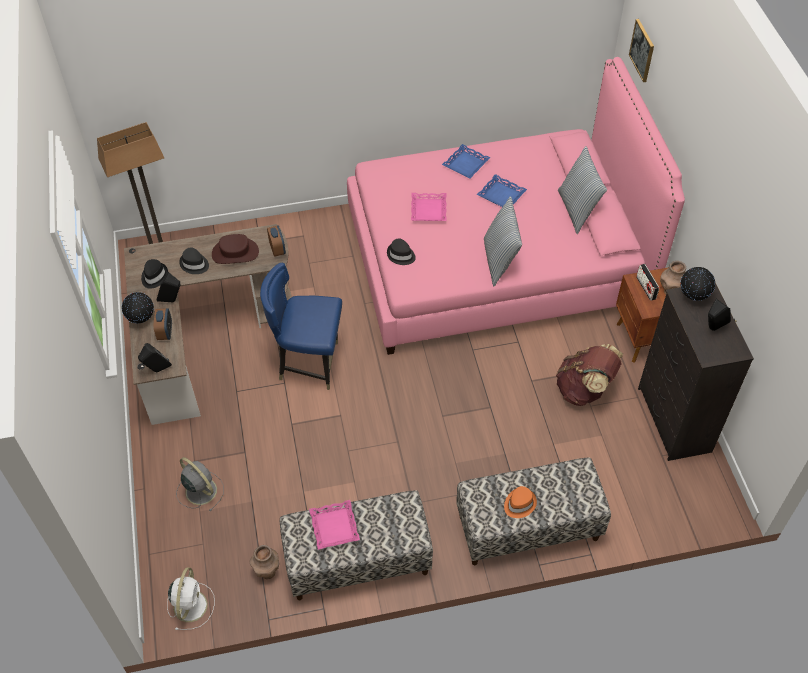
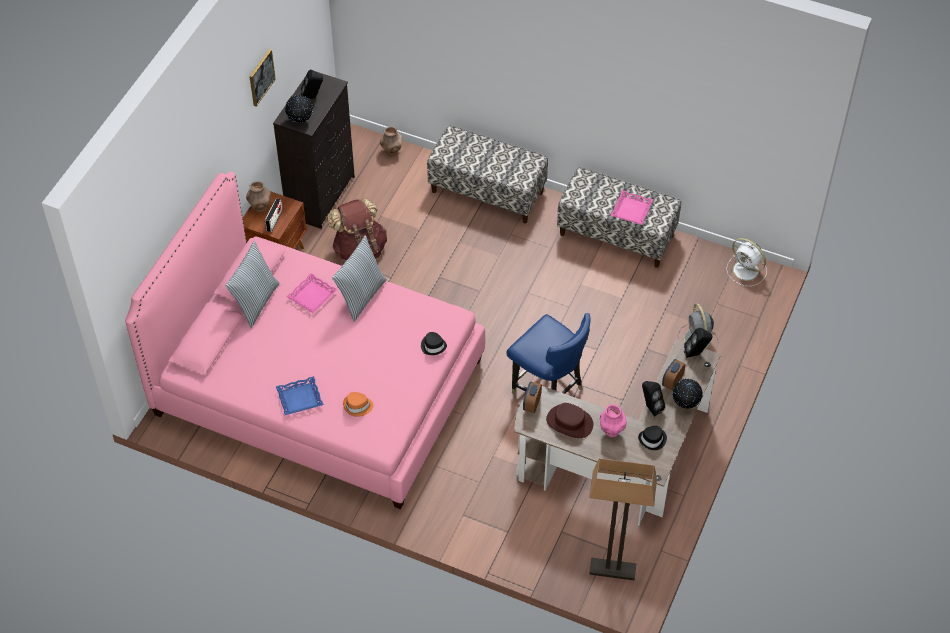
camera: 145 degrees left, 0 degrees up
(191, 604) = (747, 271): white fan -> white fan turned 90 degrees counterclockwise
(194, 264) = (611, 431): black hat -> pink vase
(267, 571) = (682, 262): brown vase -> brown vase (391, 152)
(429, 210) = (374, 371): pink tray -> pink tray (312, 296)
(501, 195) = (301, 350): blue tray -> none
(519, 504) = (500, 159): orange hat -> orange hat (358, 406)
(642, 50) = (137, 250): picture -> picture (261, 77)

